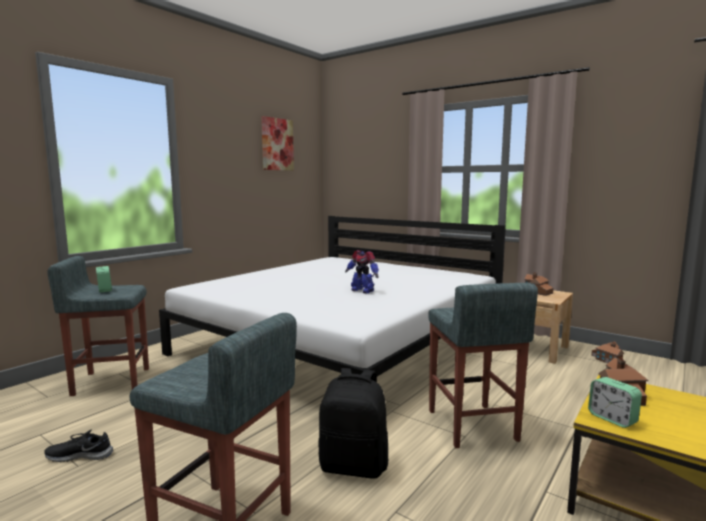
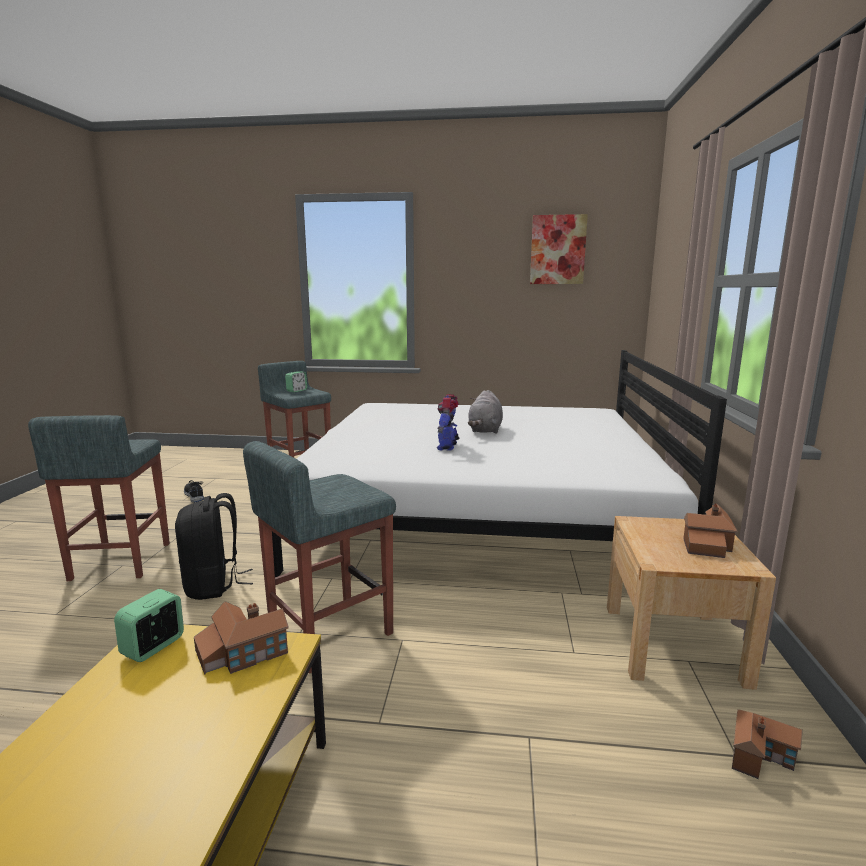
camera: 60 degrees right, 5 degrees up
(337, 279) = (485, 430): none -> grey plush toy

